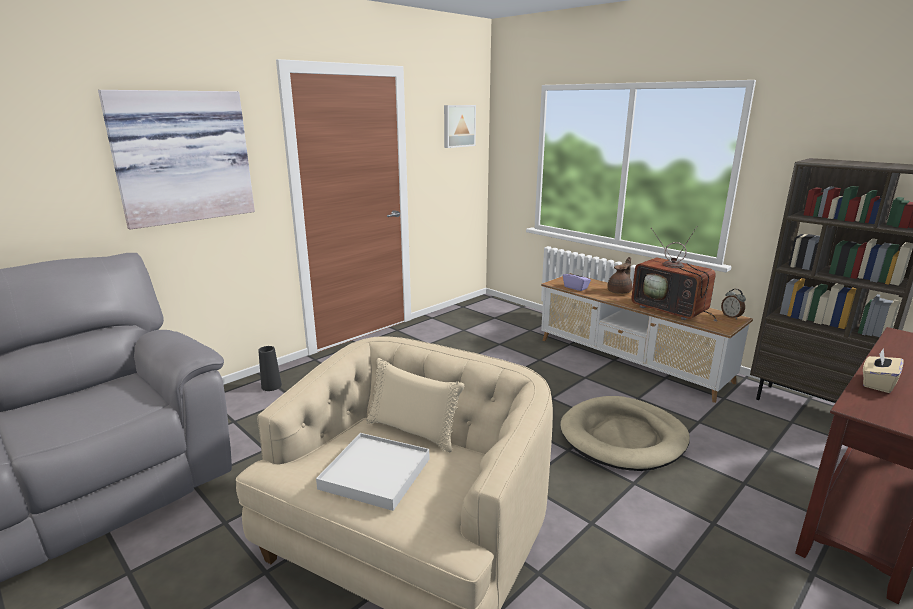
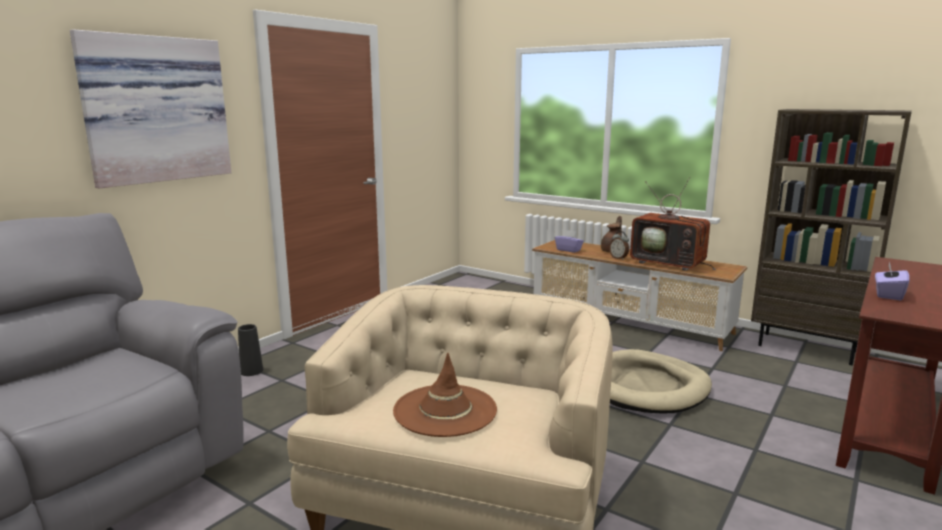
camera: 10 degrees left, 5 degrees down
(375, 473) = (445, 410): white tray -> brown hat
(413, 431) = (463, 375): beige pillow -> none
(458, 126) = (430, 90): picture -> none
(731, 316) = (727, 266): alarm clock -> alarm clock (618, 258)
(877, 383) = (888, 295): beige tissue box -> purple tissue box

